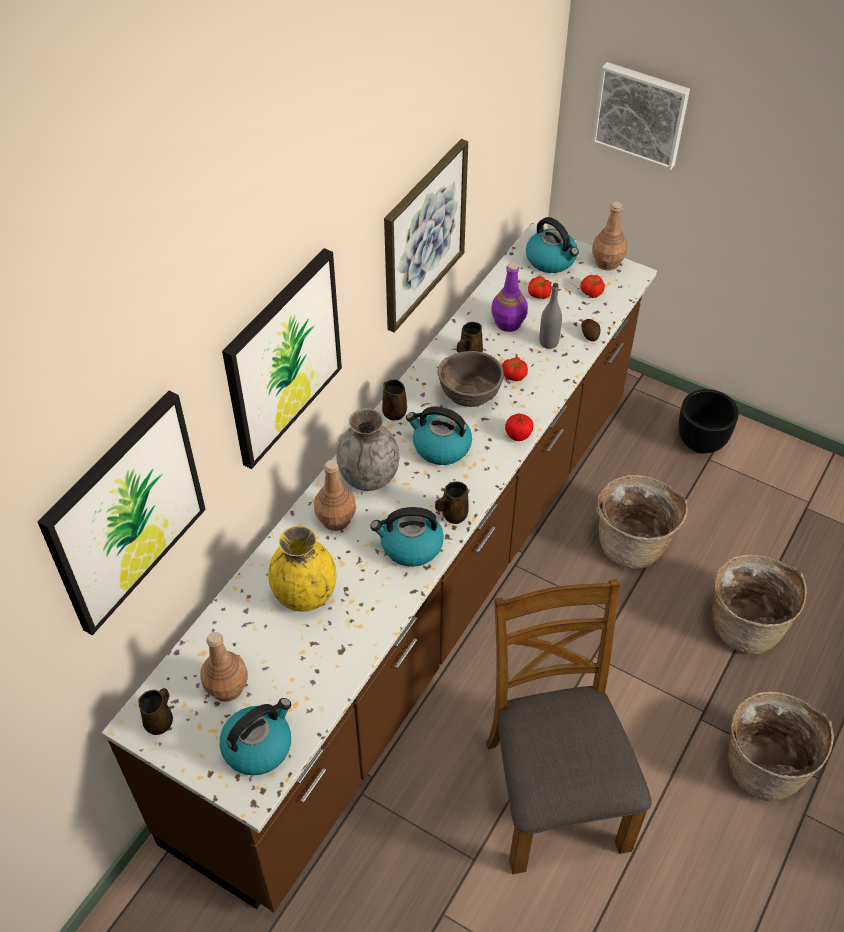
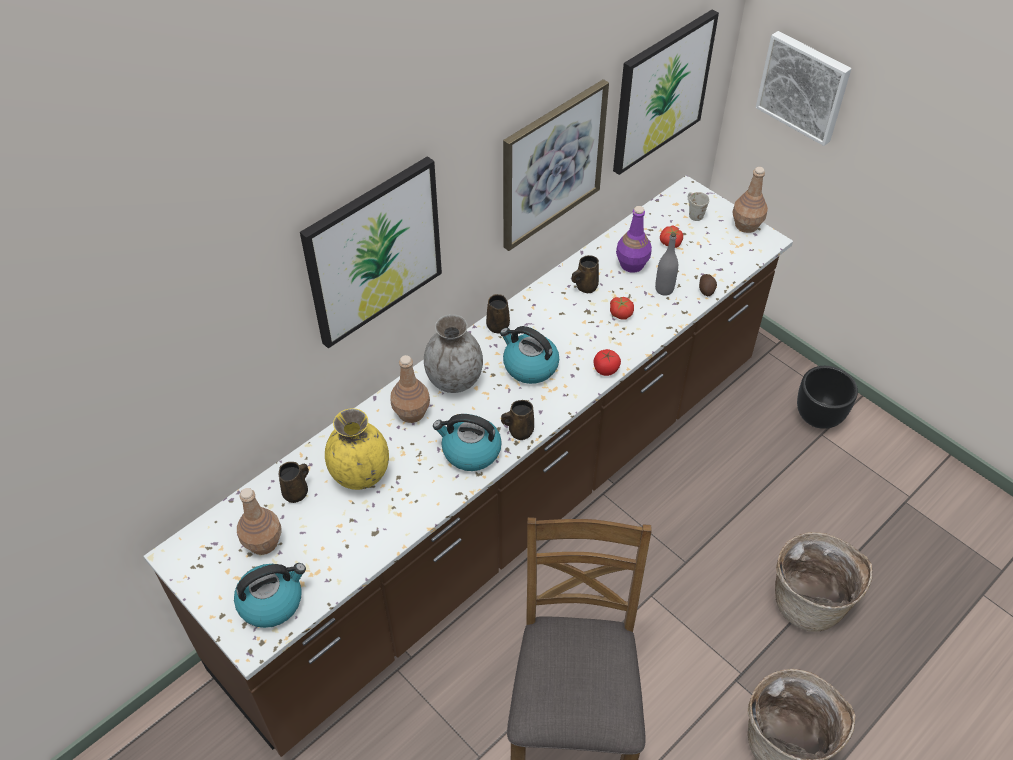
camera: 15 degrees right, 0 degrees up
(125, 512) = (179, 361): picture -> picture (661, 91)
(160, 721) = (195, 558): brown mug -> brown mug (297, 492)
(470, 398) = (572, 326): brown bowl -> none
(551, 260) = (693, 213): kettle -> white mug
(591, 292) = (721, 250): tomato -> none
(634, 542) = (723, 497): basket -> none

